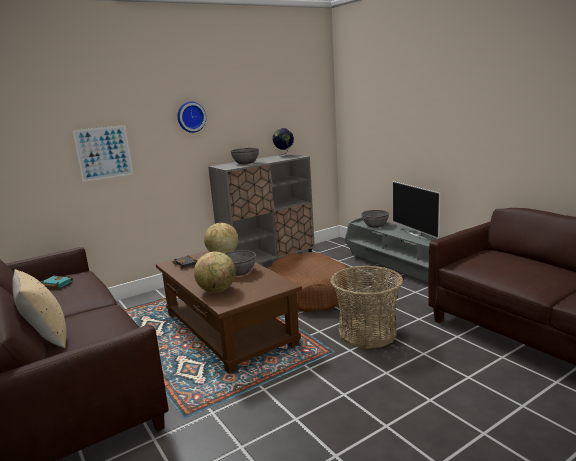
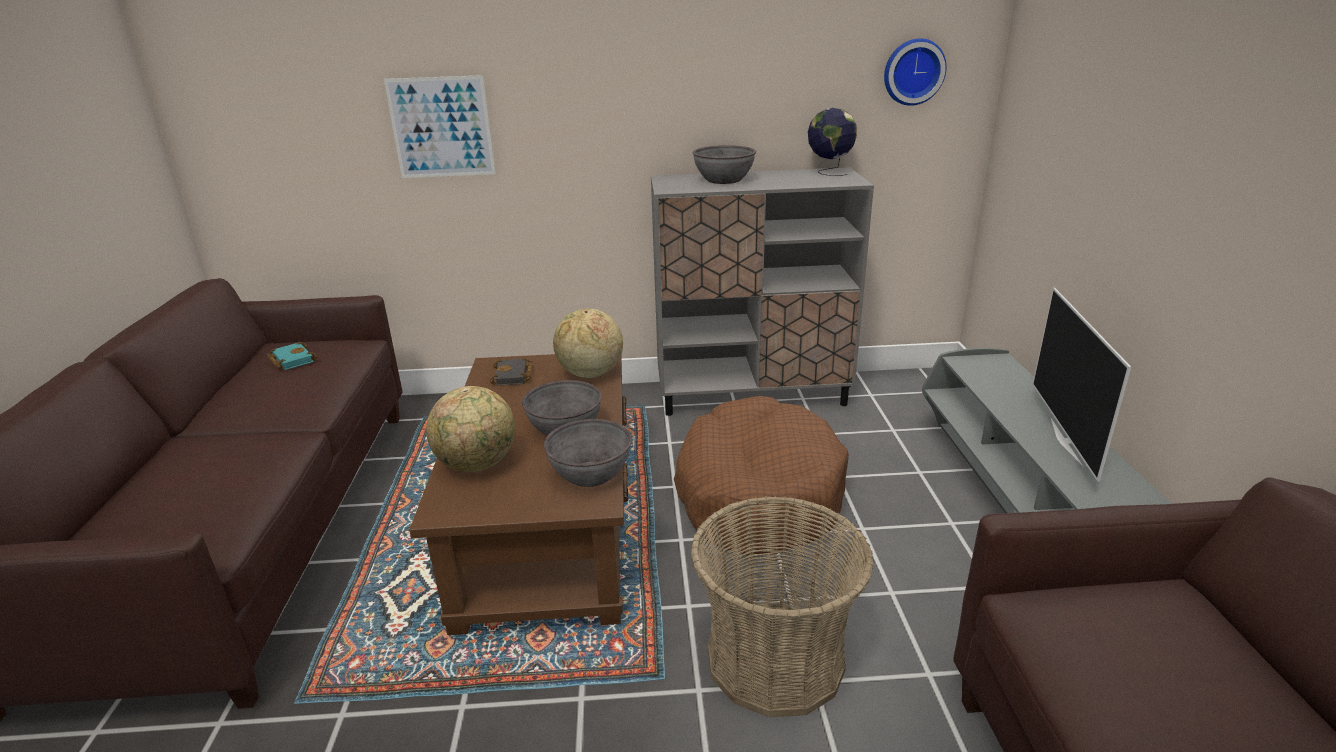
camera: 30 degrees right, 10 degrees up
(46, 338) = (140, 476): beige pillow -> none
(190, 117) = (621, 67): wall clock -> wall clock (913, 72)
(375, 225) = (993, 380): grey bowl -> grey bowl (590, 474)

